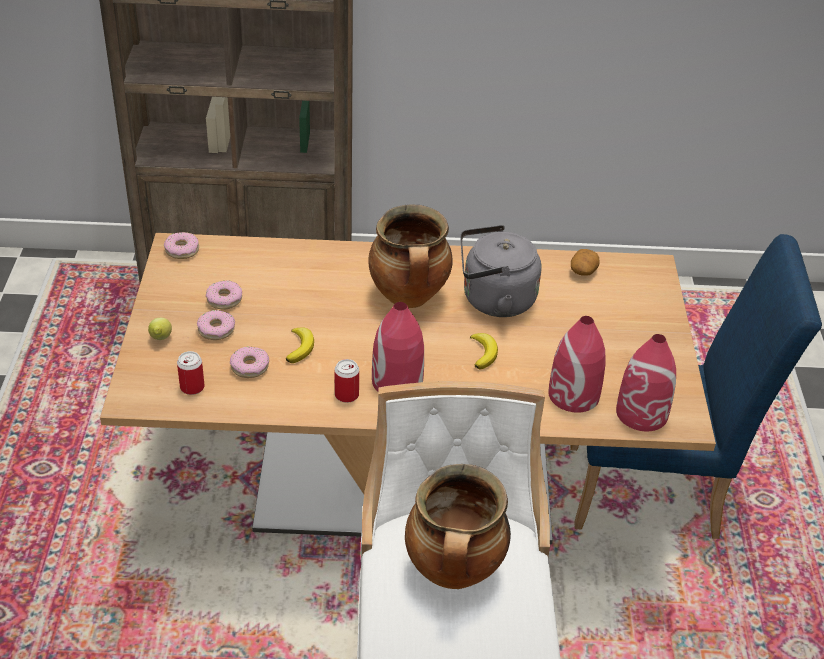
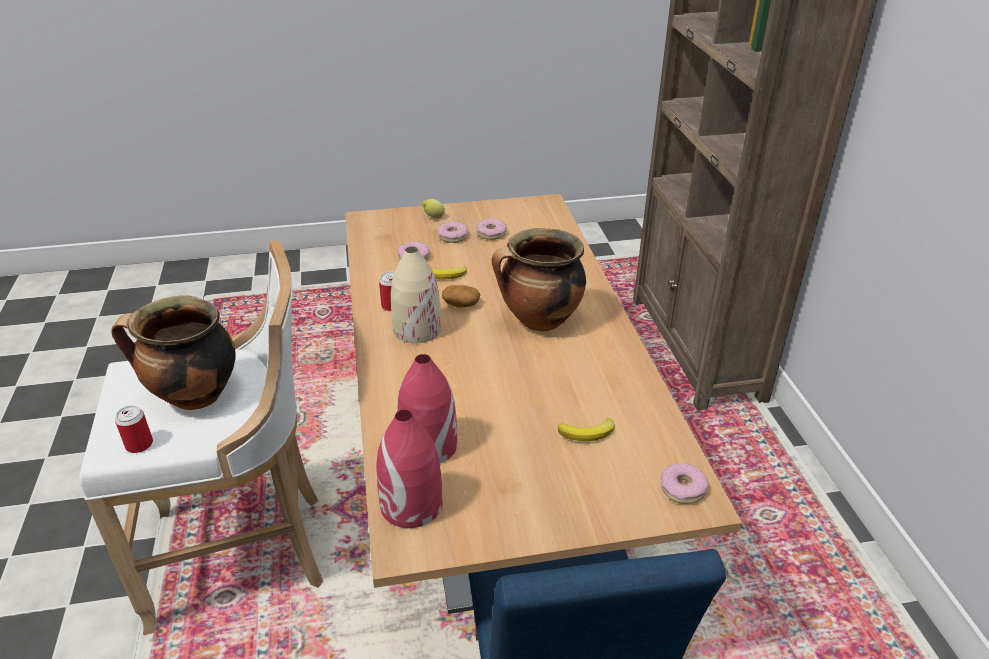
camera: 80 degrees right, 5 degrees down
(182, 250) = (543, 207): donut -> donut (683, 489)
(192, 387) = (383, 238): can -> can (139, 444)
(397, 381) = (416, 329): red vase -> beige vase
(483, 353) = (474, 376): banana -> banana (588, 433)
(494, 300) = (561, 374): grey kettle -> none
(583, 271) = (653, 437): potato -> potato (461, 304)

